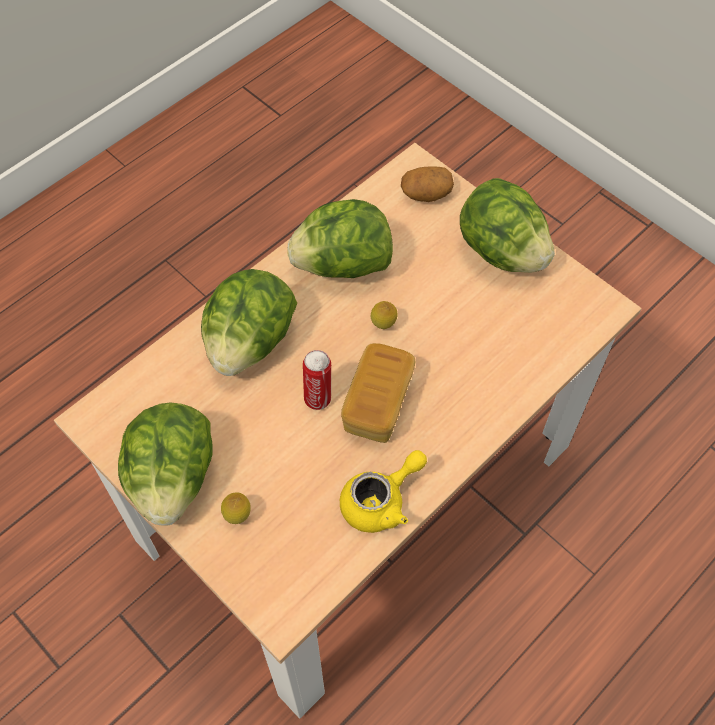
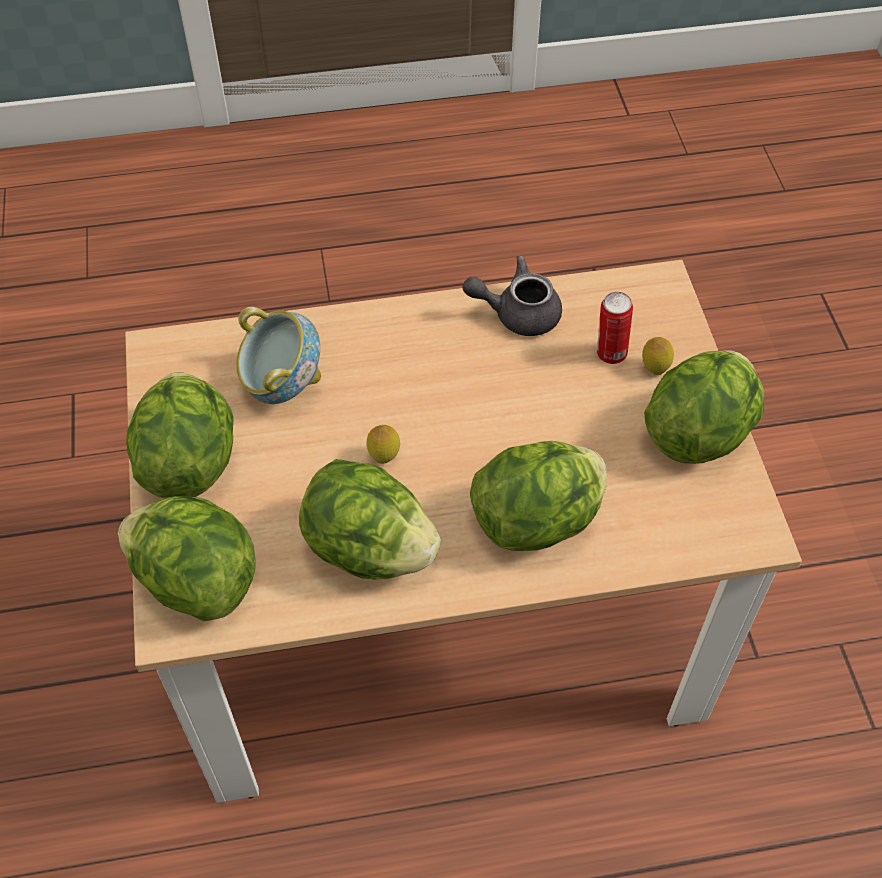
camera: 145 degrees left, 5 degrees down
(318, 397) = (507, 426): can -> can (610, 354)
(378, 404) = (454, 388): bread -> none
(381, 501) = (517, 313): yellow teapot -> grey teapot
(426, 193) = (195, 580): potato -> lettuce
(497, 334) = (282, 384): none -> bowl

